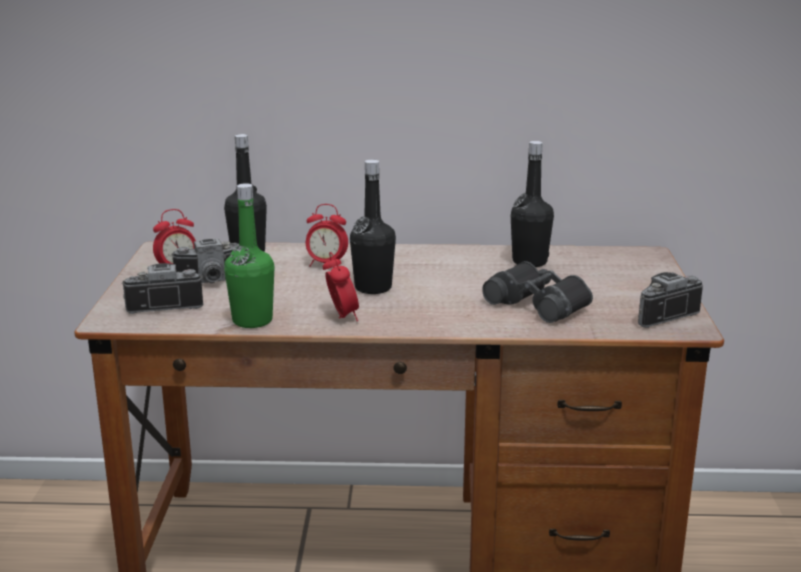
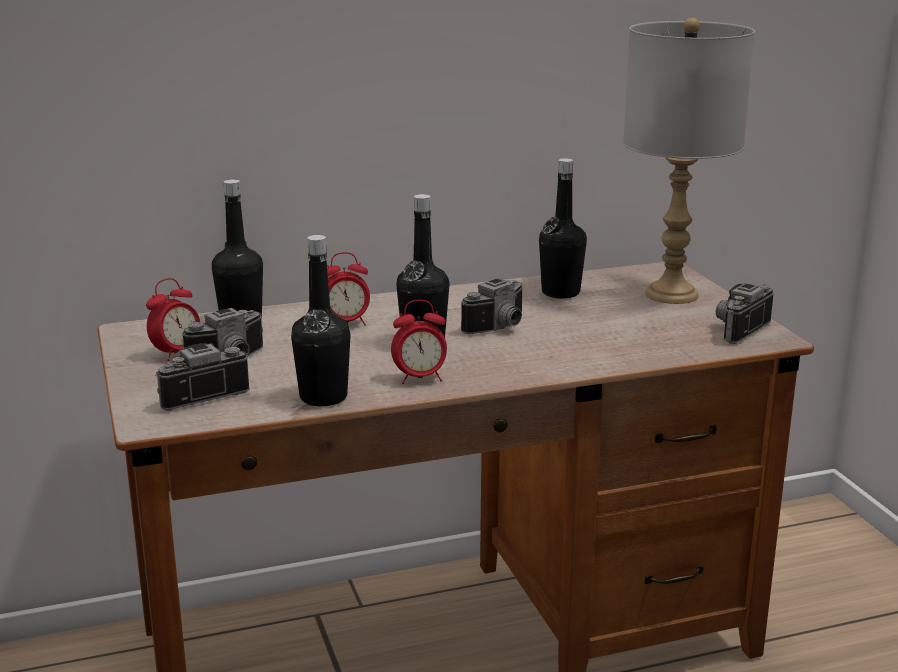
camera: 20 degrees left, 0 degrees up
(252, 321) = (323, 397): green bottle -> black bottle
(341, 317) = (420, 378): alarm clock -> alarm clock turned 120 degrees clockwise
(448, 285) = (501, 327): none -> camera
(539, 304) = (611, 335): black binoculars -> none
(628, 276) = (670, 294): none -> grey table lamp

